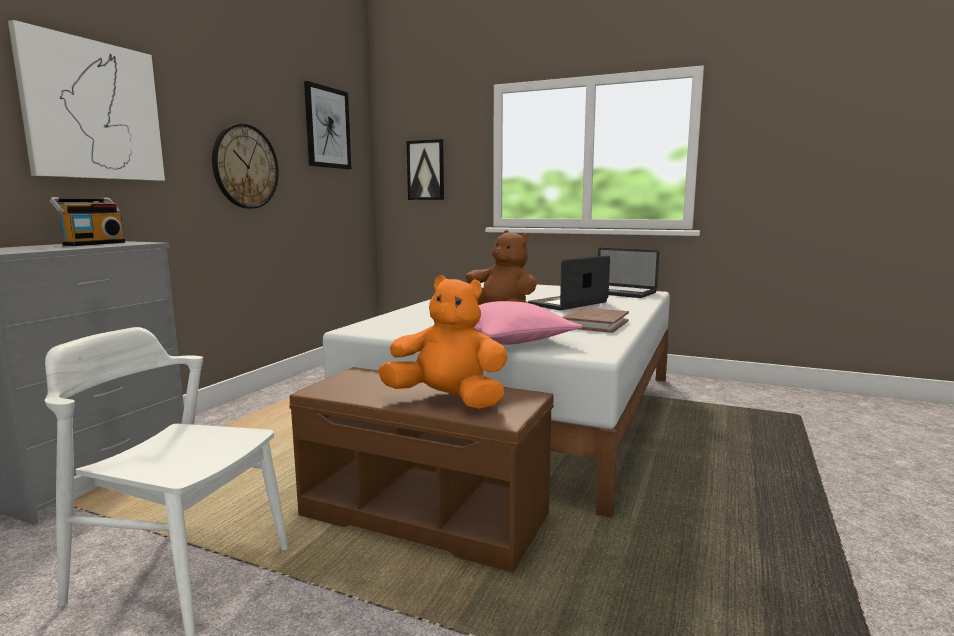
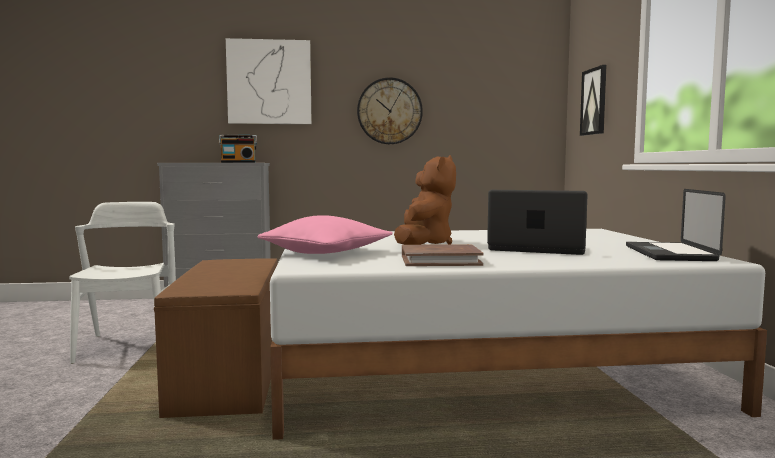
camera: 60 degrees right, 5 degrees down
(327, 128) = (494, 70): picture -> none
(448, 400) = (212, 279): orange plush toy -> none

